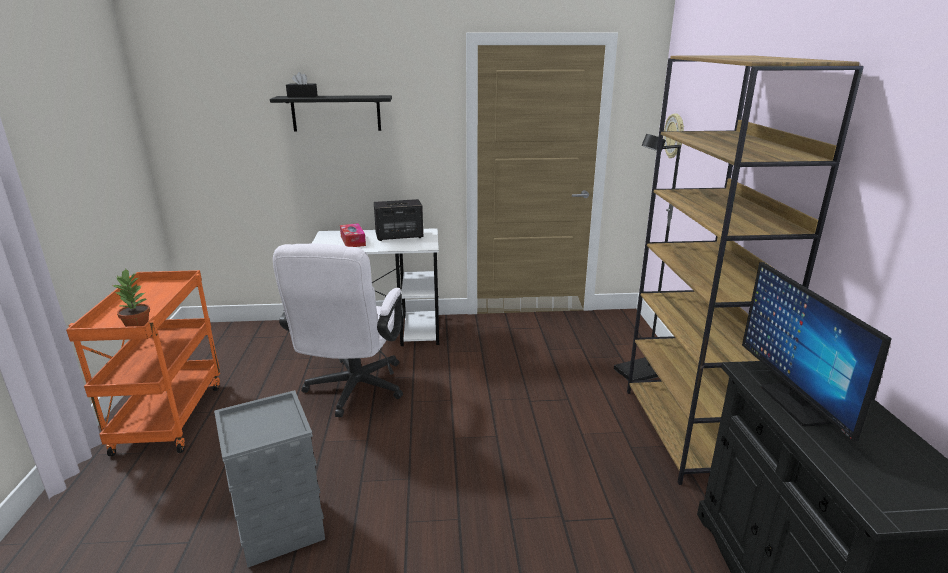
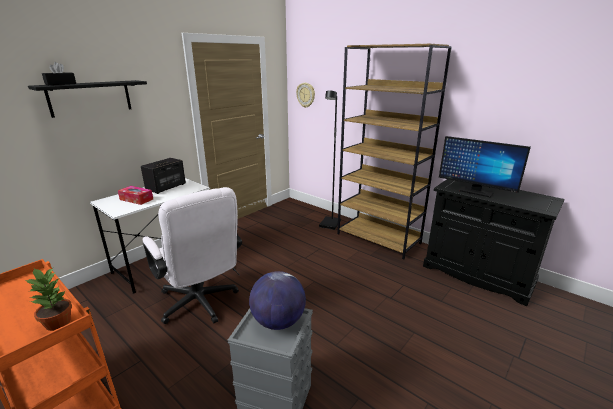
camera: 45 degrees left, 0 degrees up
(274, 423) = (278, 321): none -> globe

